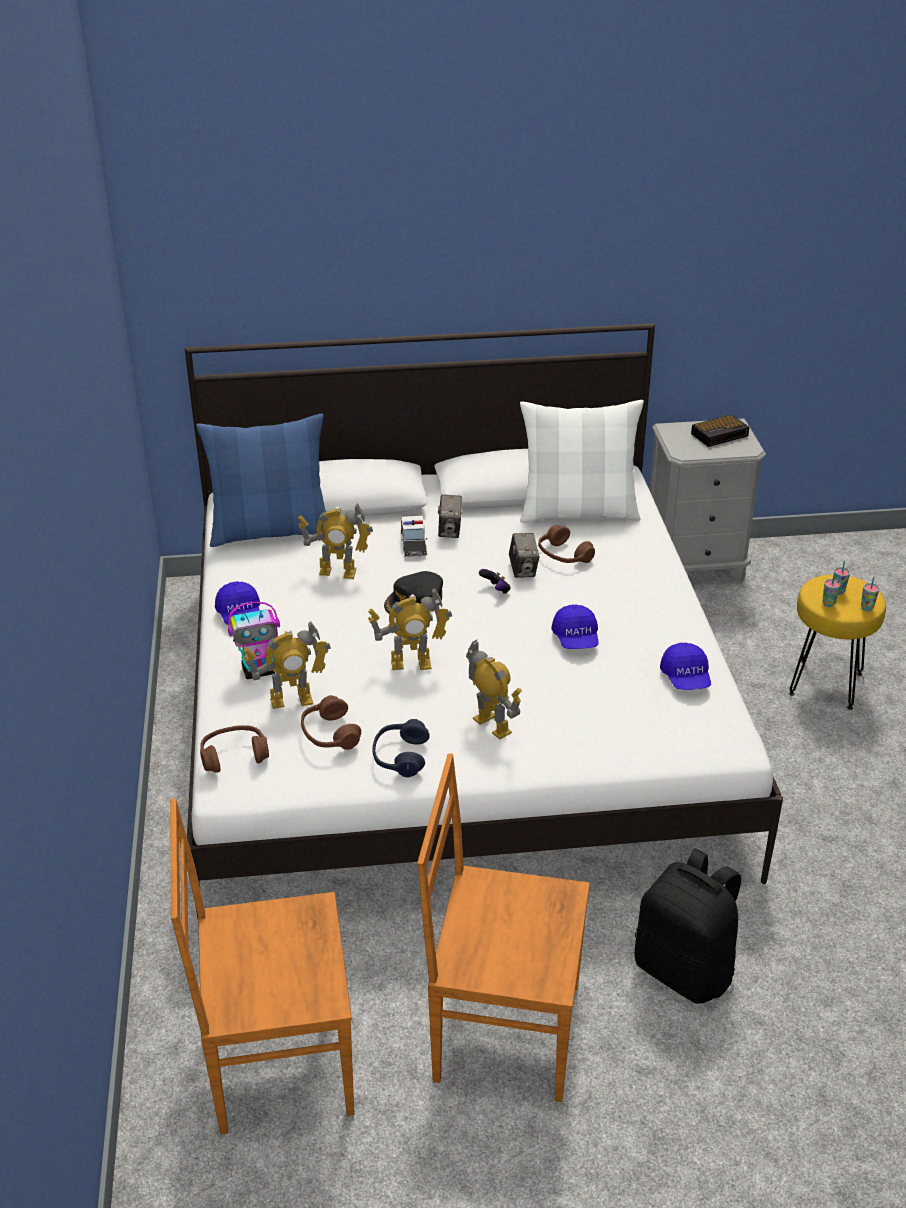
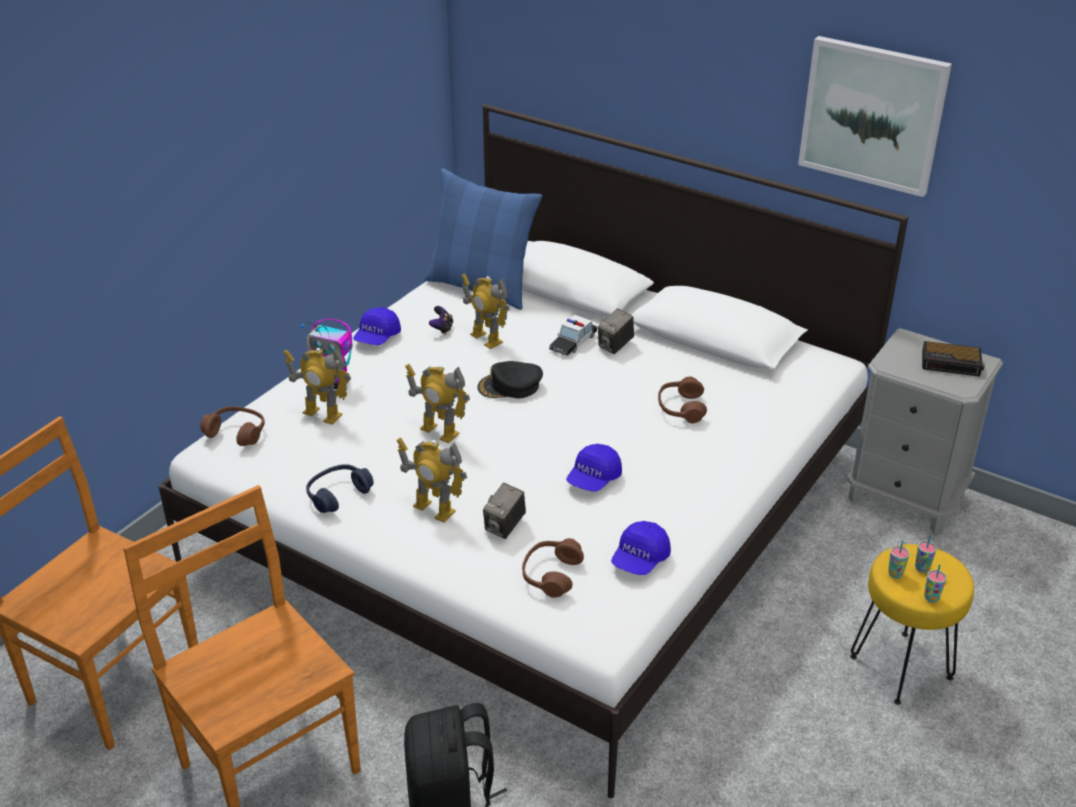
camera: 40 degrees right, 0 degrees up
(329, 734) = (312, 451): brown headphones -> brown headphones (551, 575)
(492, 725) = (434, 509): toy robot -> toy robot turned 120 degrees clockwise
(496, 590) = (585, 409): game controller -> game controller (442, 329)
(523, 570) = (630, 404): camera -> camera (505, 527)
(578, 512) = (746, 378): white pillow -> none
(608, 243) = (873, 115): none -> picture

